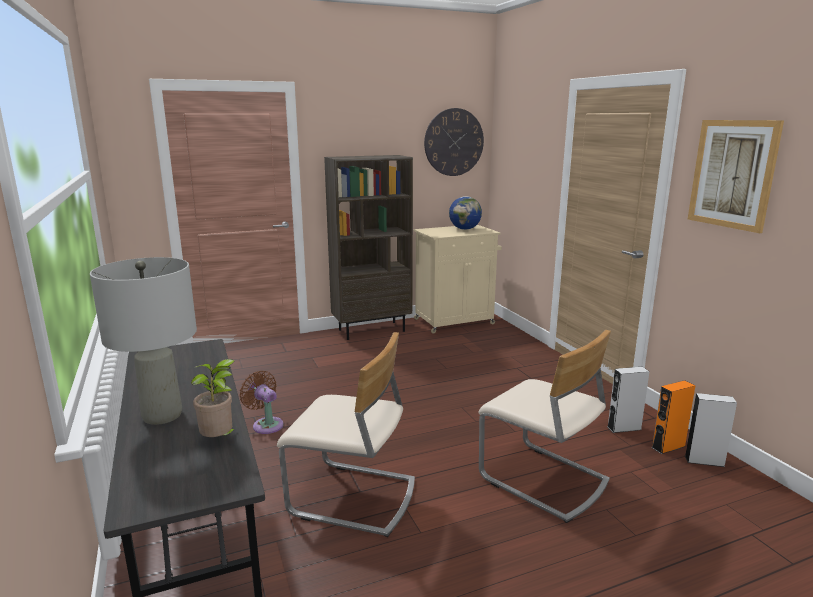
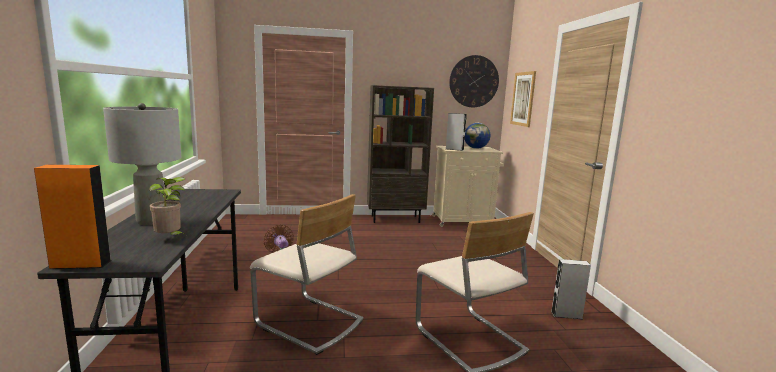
camera: 15 degrees right, 5 degrees down
(668, 447) = (602, 336): orange speaker -> orange speaker (80, 264)
(704, 461) = (633, 354): grey speaker -> grey speaker (454, 149)
(732, 174) = (675, 88): picture -> picture (523, 99)

